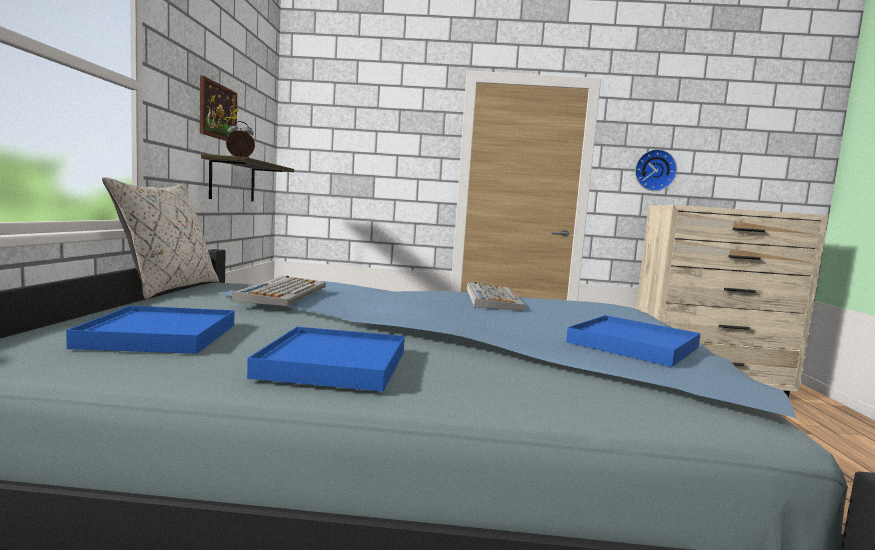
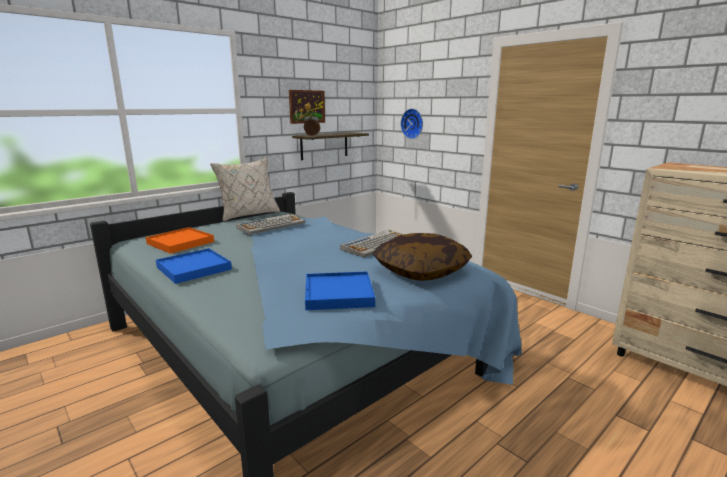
camera: 45 degrees right, 10 degrees up
(159, 336) = (180, 243): blue tray -> orange tray
(607, 313) = (421, 270): none -> pillow
(654, 170) = (683, 121): wall clock -> wall clock (413, 123)

